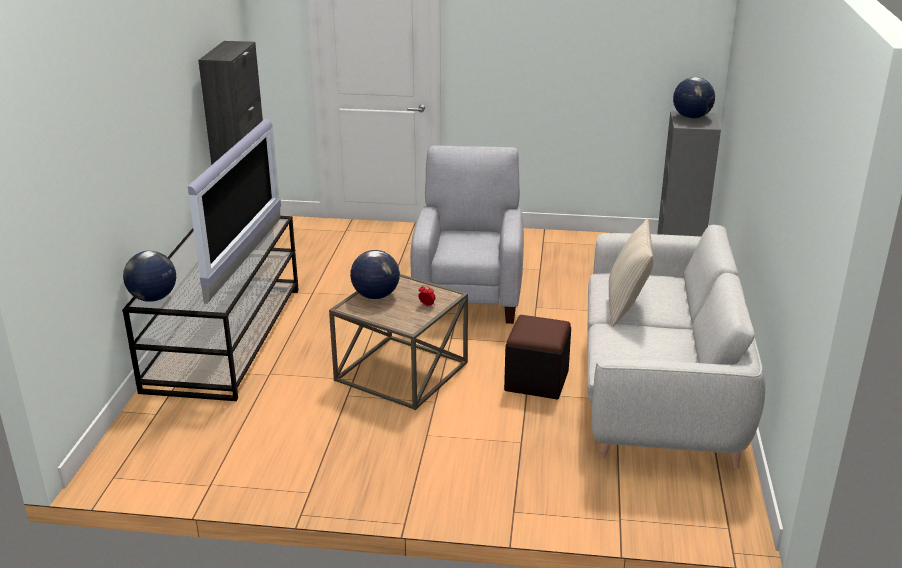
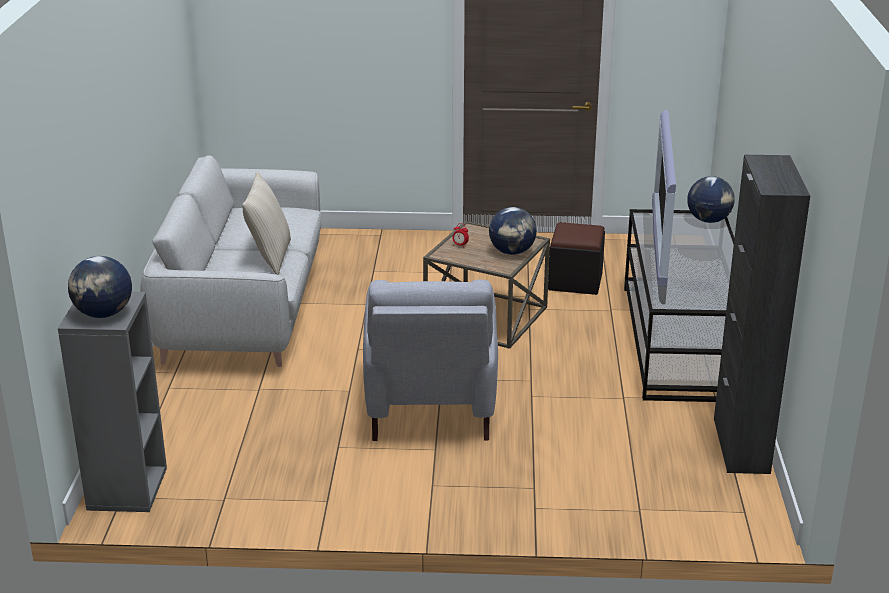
camera: 175 degrees right, 0 degrees up
(536, 381) = (356, 314): black ottoman -> black ottoman (575, 281)

